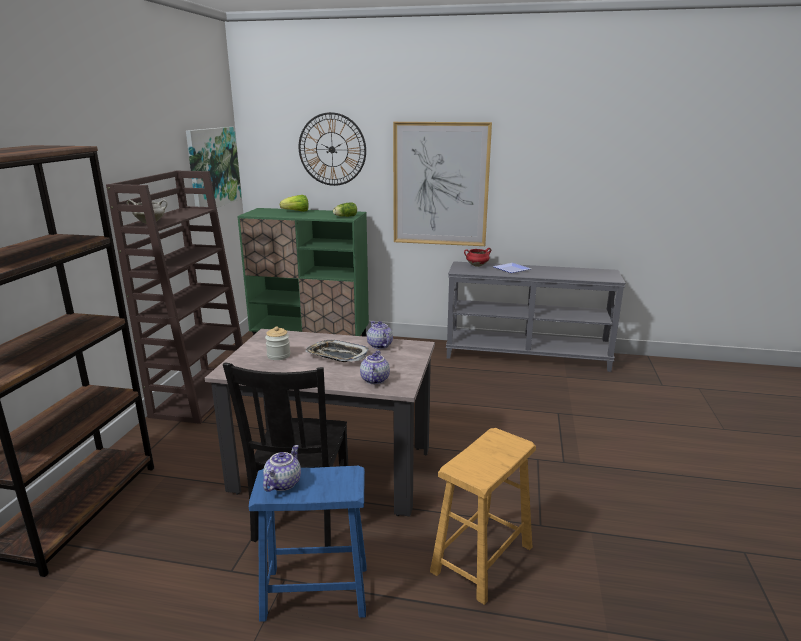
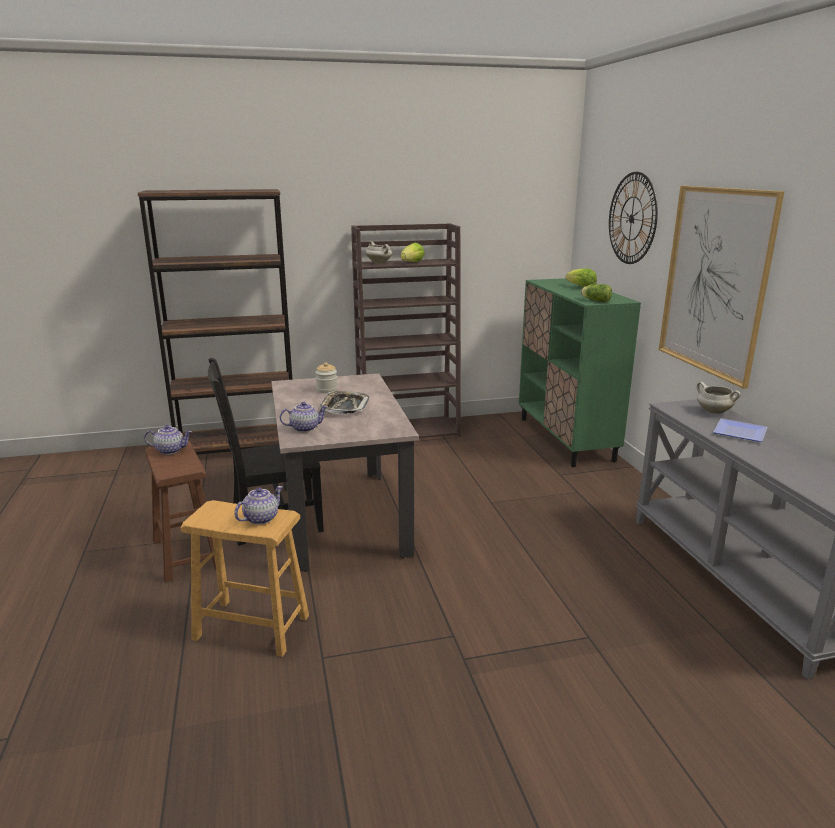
camera: 65 degrees right, 0 degrees up
(179, 216) = (412, 263): none -> lettuce
(213, 167) = (518, 227): picture -> none
(315, 592) = (186, 554): blue stool -> brown stool
(379, 345) = (383, 416): teapot -> teapot (261, 518)
(477, 265) = (713, 412): red cooking pot -> white cooking pot

